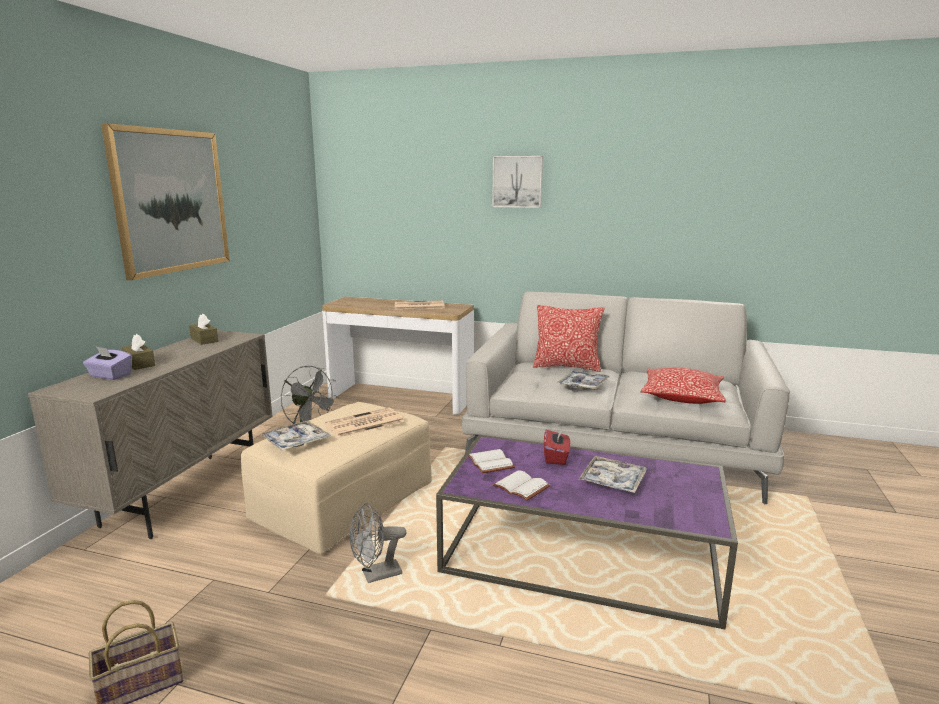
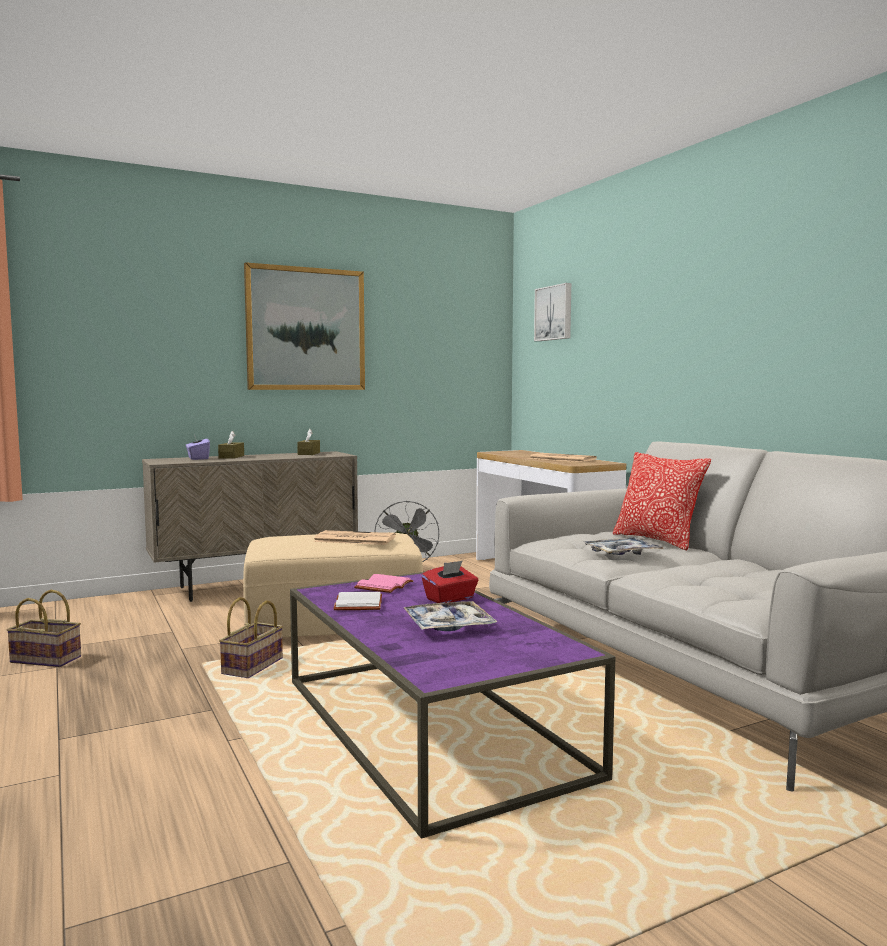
camera: 45 degrees right, 10 degrees down
(296, 441) = (282, 537): tray -> none
(376, 576) = (253, 668): grey fan -> basket
(492, 463) = (385, 586): white book -> pink book
(517, 181) = (676, 301): picture -> picture (554, 313)
(682, 397) = (725, 587): pillow -> none

